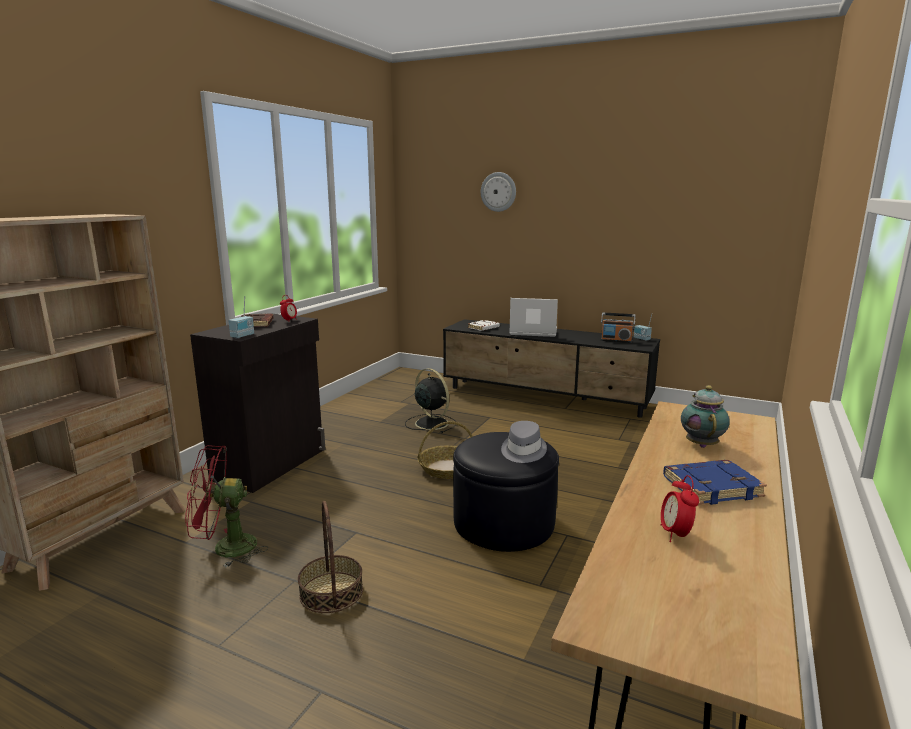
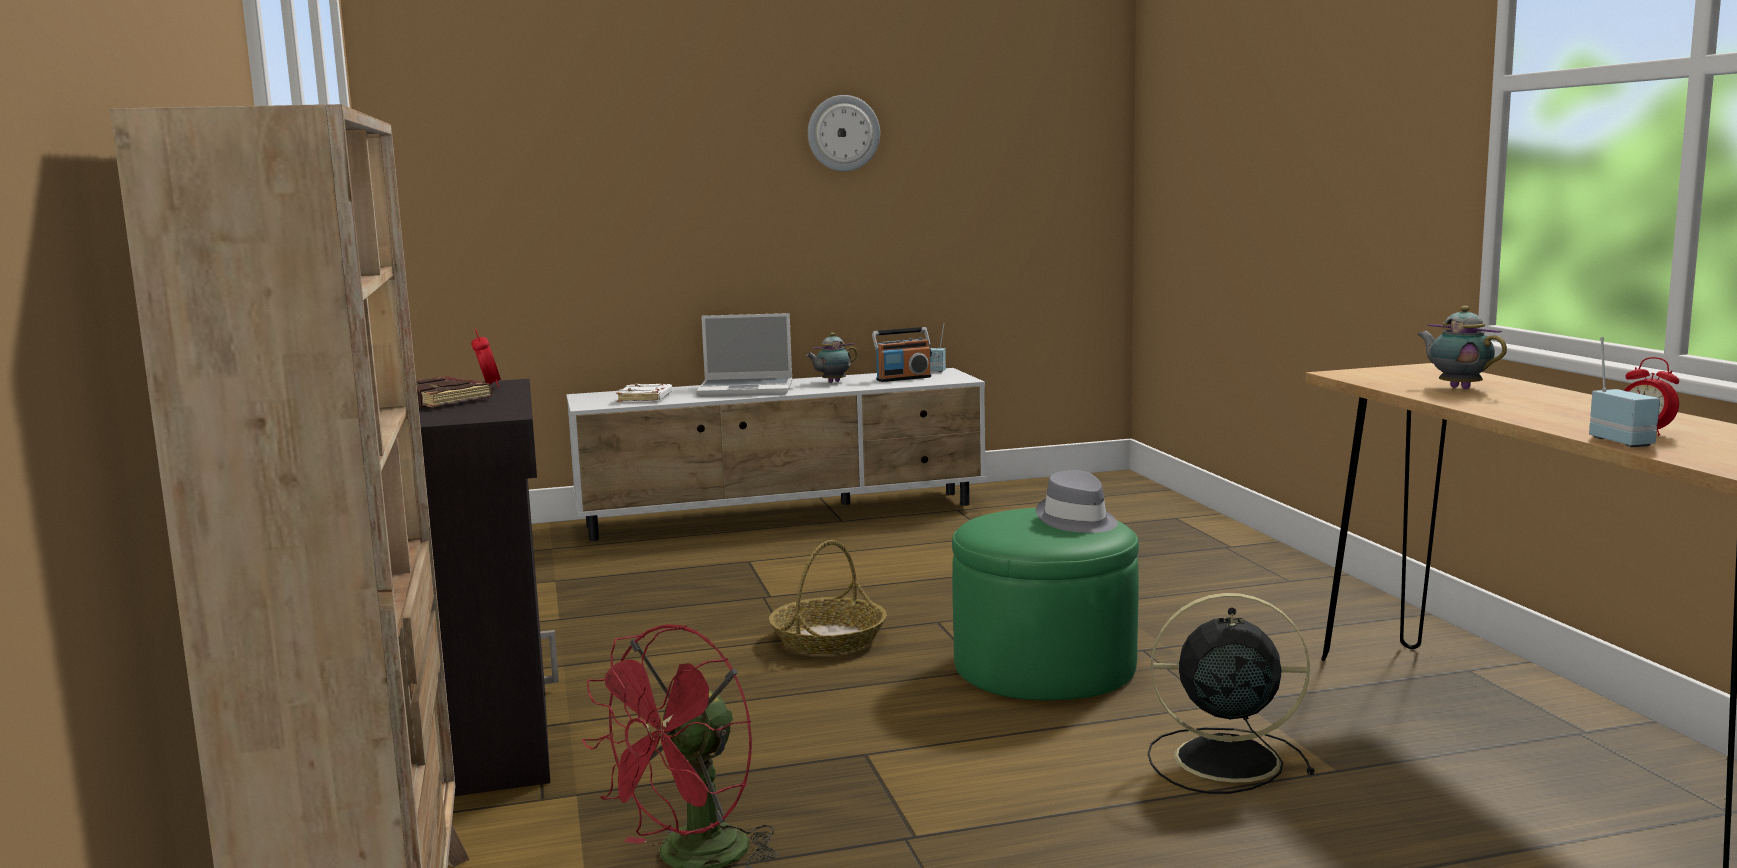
camera: 40 degrees left, 5 degrees down
(243, 336) = (503, 413): radio -> radio (1623, 441)
(331, 592) = (989, 824): basket -> none
(430, 423) = (663, 595): black fan -> black fan (1221, 760)
(498, 192) = (620, 121): wall clock -> wall clock (843, 133)
(503, 523) = (1044, 667): black ottoman -> green ottoman
(532, 332) = (747, 390): laptop -> laptop turned 150 degrees counterclockwise
(545, 398) = (784, 516): black tv stand -> white tv stand
(578, 335) = (832, 382): none -> teapot
(711, 487) = (1563, 406): blue book -> none

